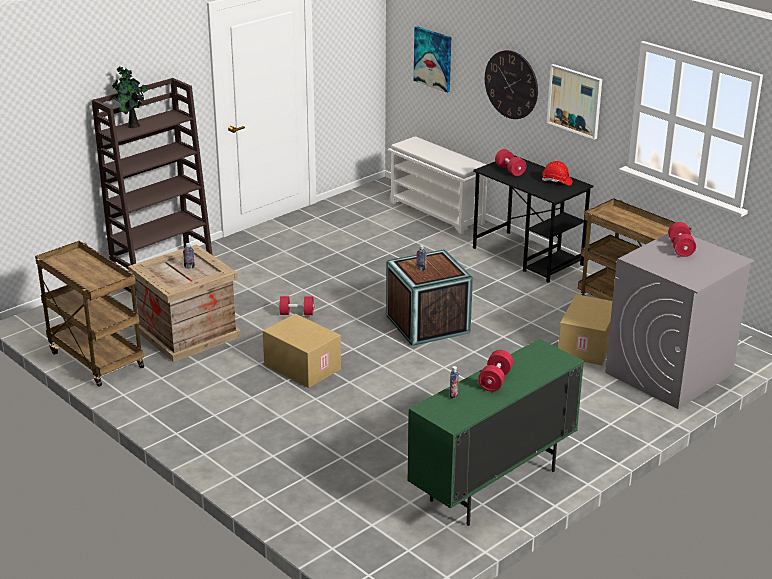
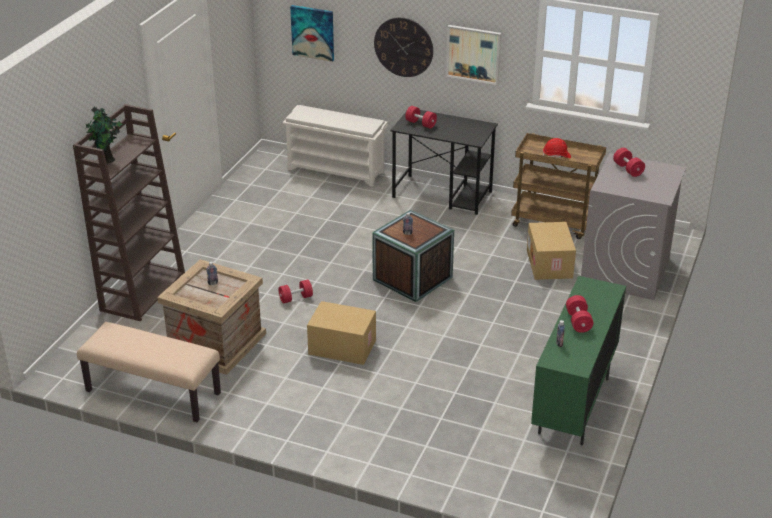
camera: 25 degrees left, 5 degrees up
(94, 359) = (152, 393): brown cart -> beige bench
(557, 181) = (466, 126): red hard hat -> red hard hat (556, 156)

